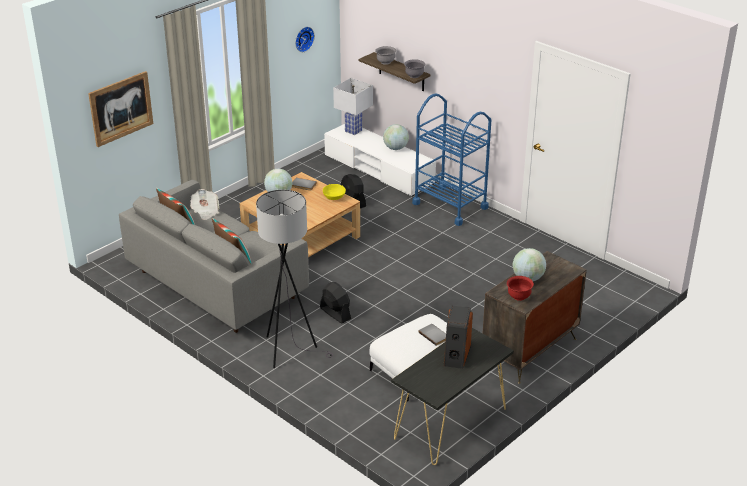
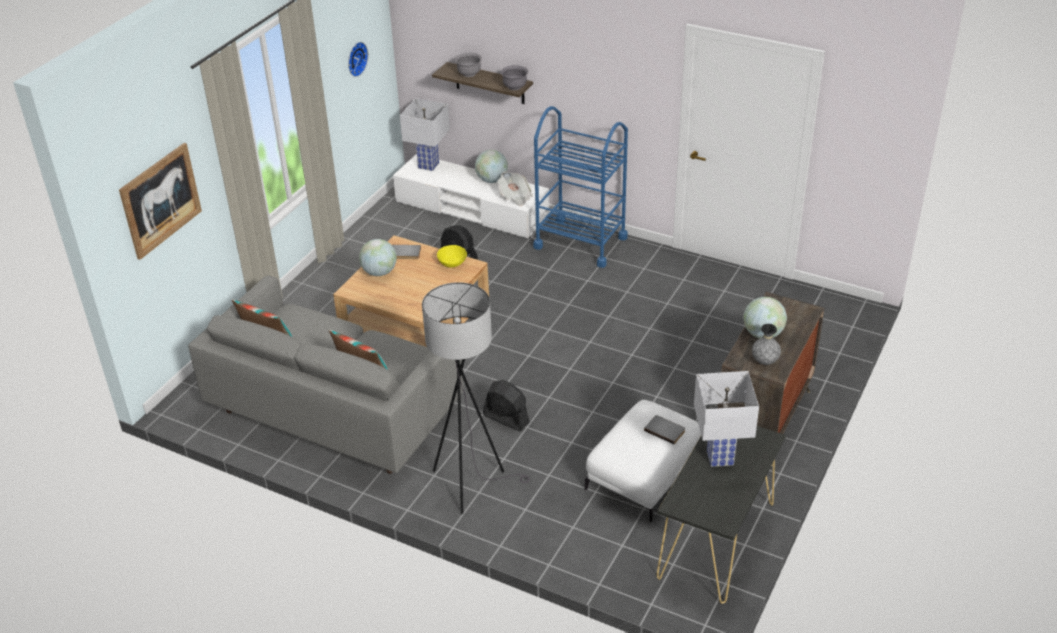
camera: 15 degrees left, 5 degrees up
(205, 211) = (295, 315): newspaper -> newspaper (515, 196)
(456, 355) = (720, 457): speaker -> white table lamp
(519, 296) = (764, 362): red bowl -> grey vase

